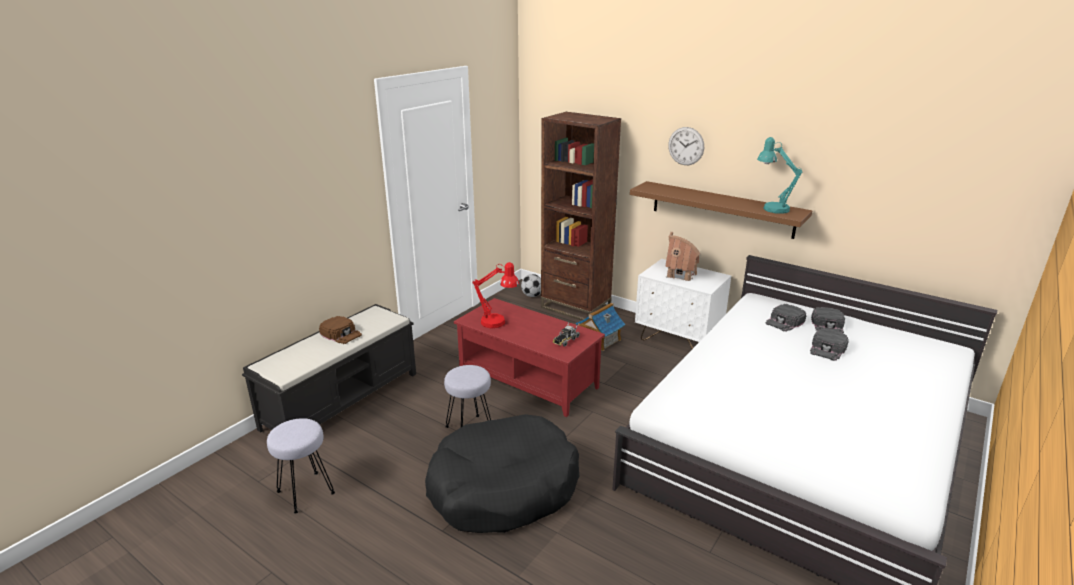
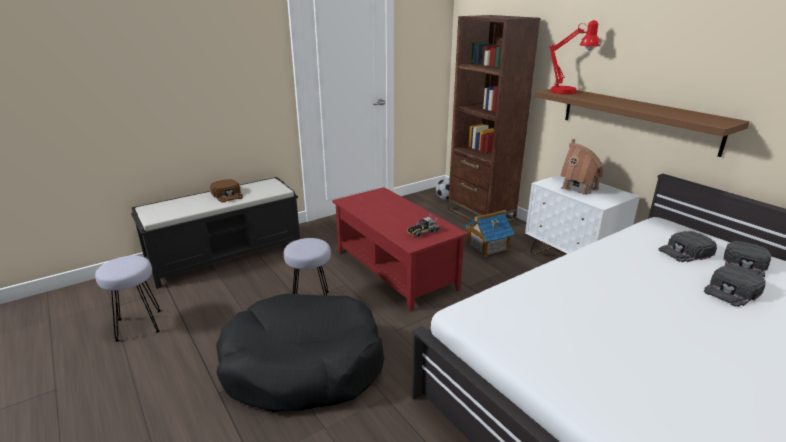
camera: 20 degrees right, 0 degrees up
(498, 323) = (370, 207): red table lamp -> red table lamp (568, 92)
(686, 146) = (604, 45): wall clock -> none
(771, 208) = (693, 115): turquoise table lamp -> none

